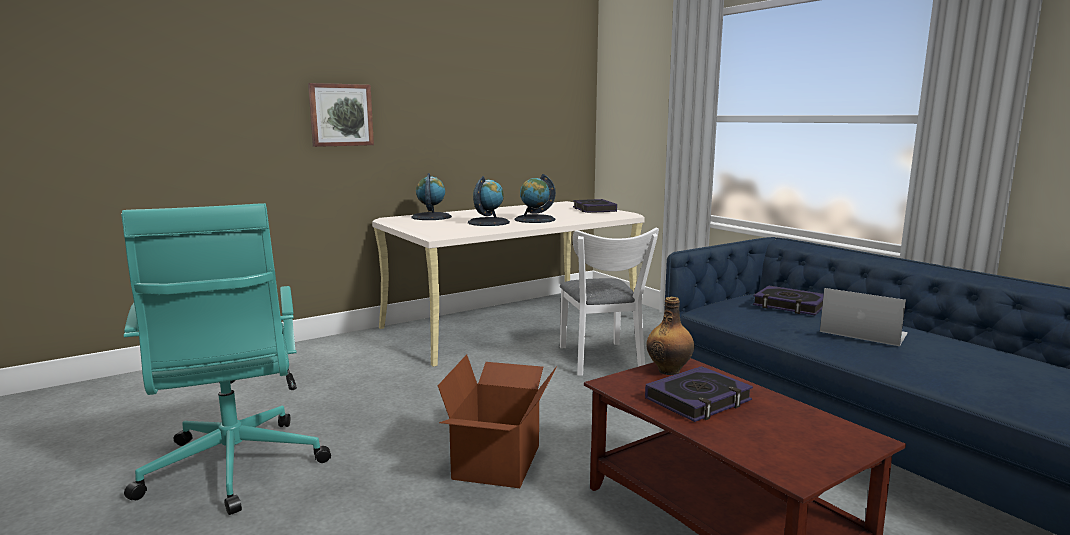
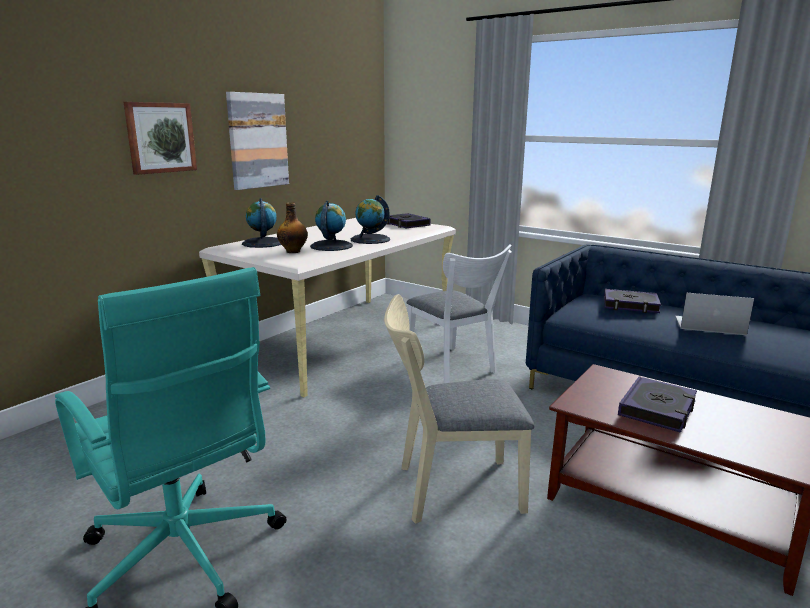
camera: 20 degrees left, 5 degrees up
(441, 120) = (257, 140): none -> picture
(499, 462) = (450, 489): cardboard box -> beige chair
(669, 370) = (603, 382): bottle -> bottle (293, 251)

